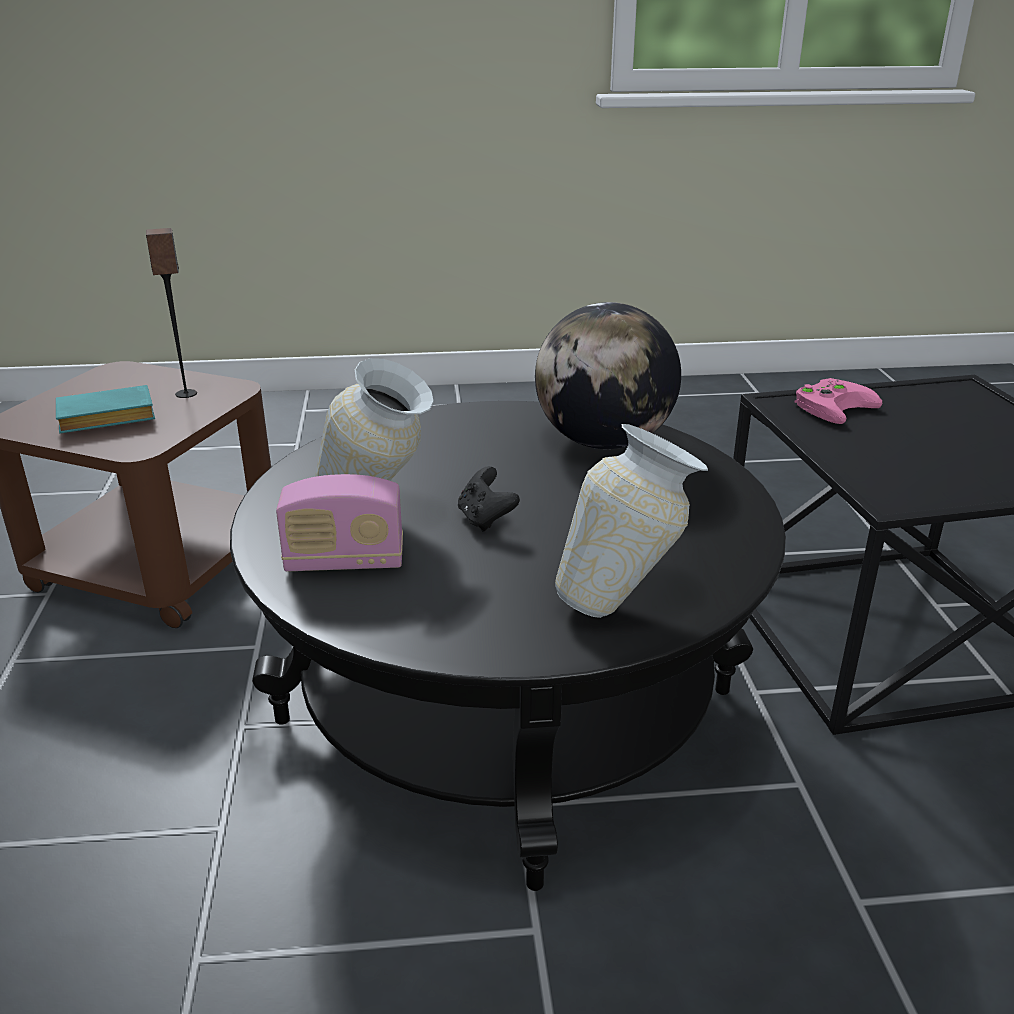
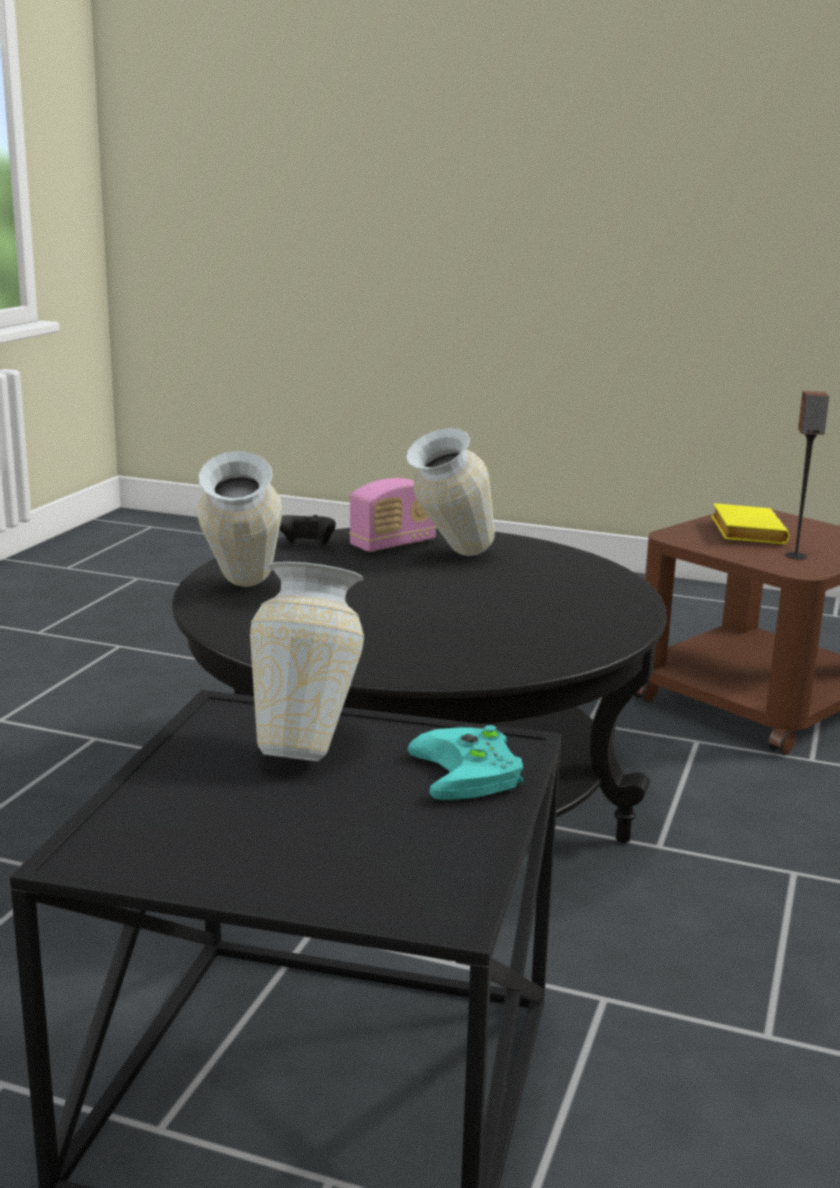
camera: 115 degrees right, 10 degrees down
(104, 419) = (744, 532): turquoise book -> yellow book
(345, 562) = (393, 544): radio -> radio turned 150 degrees counterclockwise
(485, 519) = (404, 582): black game controller -> black game controller (306, 546)
(603, 442) = (505, 647): globe -> none
(833, 405) = (472, 773): pink game controller -> turquoise game controller
(882, 458) = (309, 745): none -> vase

